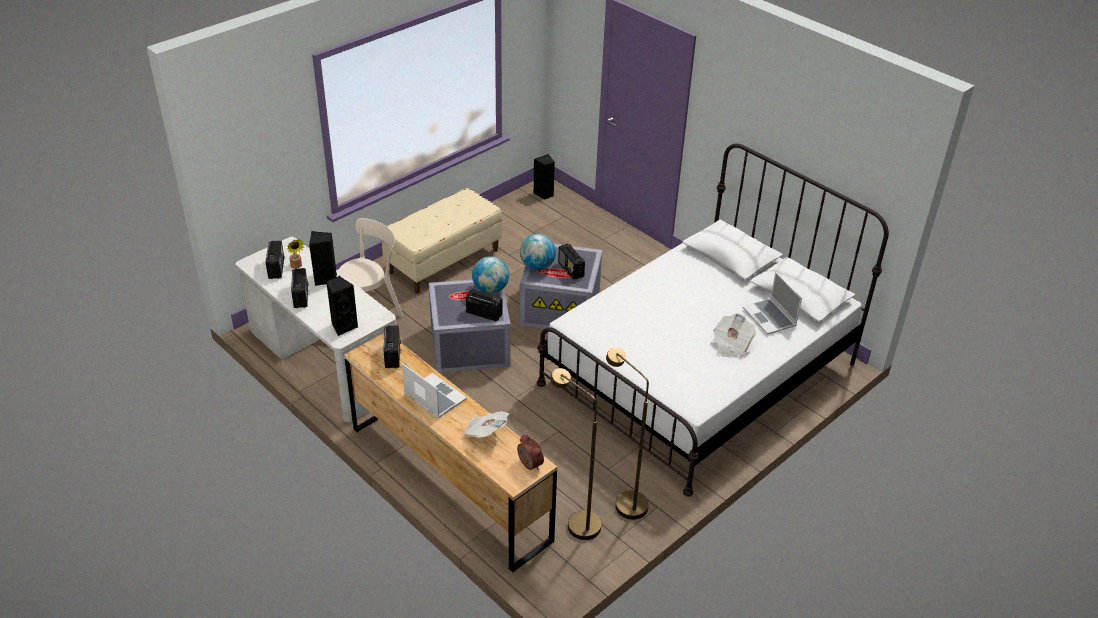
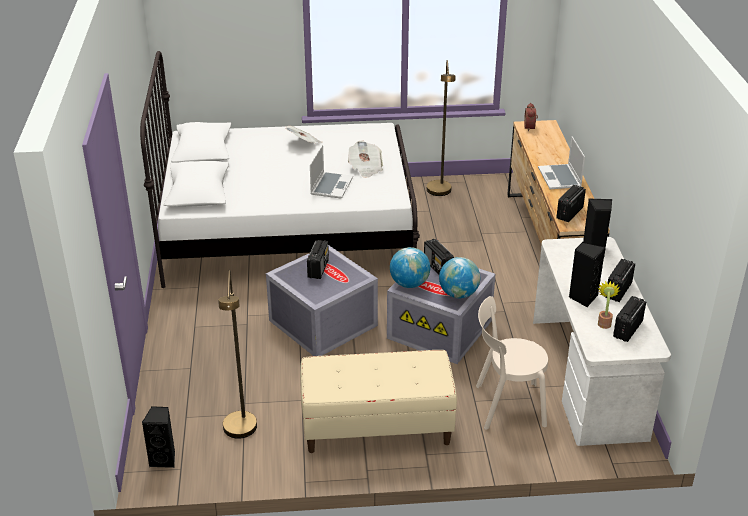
camera: 140 degrees left, 5 degrees down
(485, 432) = (542, 149): newspaper -> newspaper (365, 168)
(537, 266) = (343, 285): globe -> globe (458, 294)
(576, 522) = (482, 197): brown floor lamp -> brown floor lamp (241, 433)
(770, 318) = (250, 145): laptop -> laptop (331, 186)

